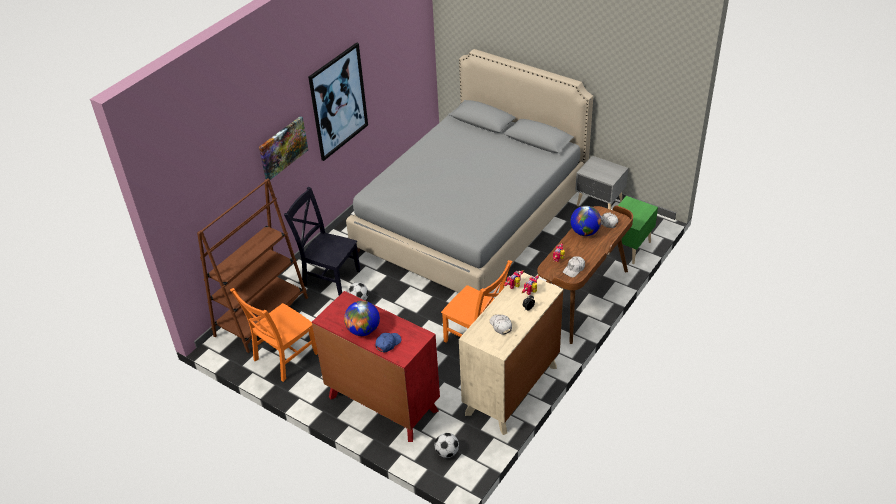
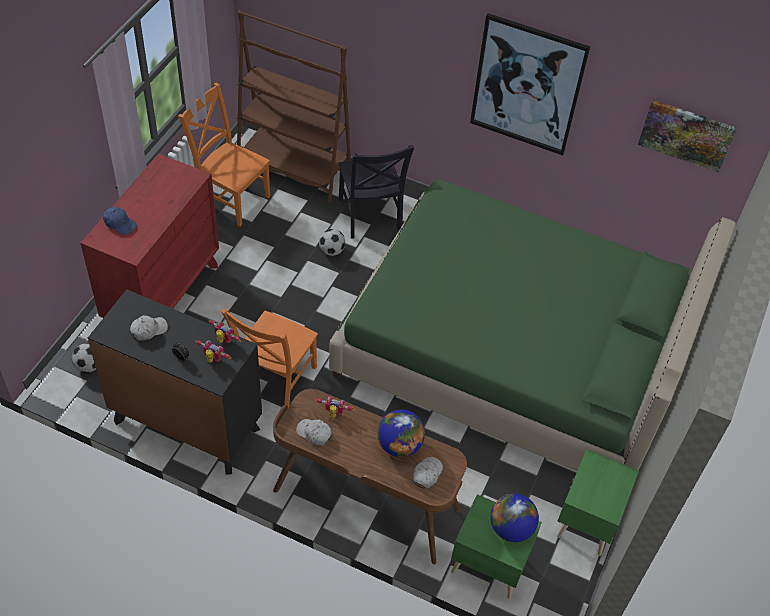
camera: 75 degrees right, 10 degrees up
(283, 148) = (417, 53): picture -> picture (686, 134)
(329, 276) = (370, 216): black chair -> black chair turned 150 degrees clockwise
(363, 330) = (142, 199): globe -> globe (511, 528)
(472, 219) = (512, 354): grey bed -> green bed
(511, 390) = (186, 425): beige dresser -> black dresser
(599, 205) = (586, 521): grey nightstand -> green nightstand

